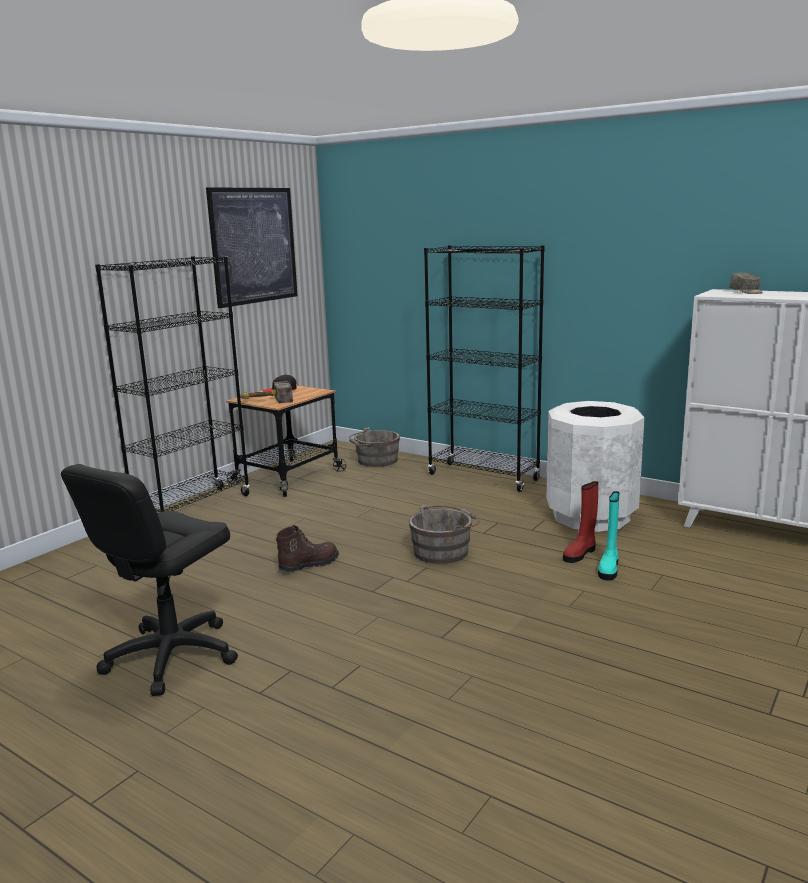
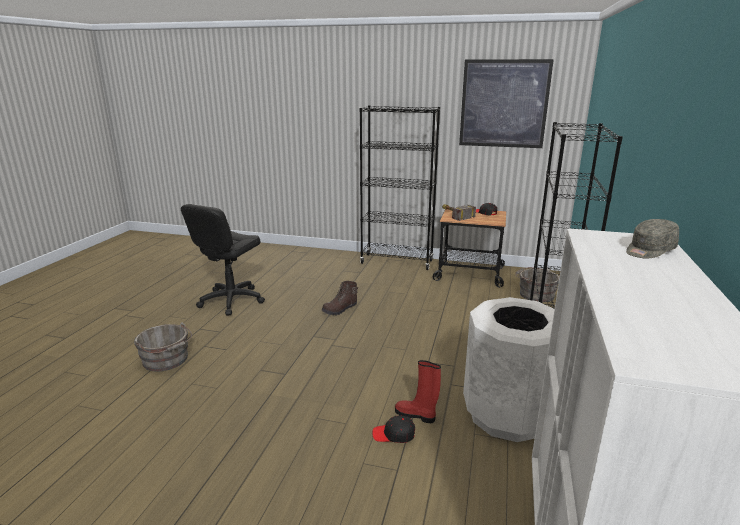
camera: 70 degrees right, 5 degrees up
(171, 656) = (231, 300): black office chair -> black office chair turned 75 degrees counterclockwise
(308, 564) = (340, 309): brown boot -> brown boot turned 105 degrees clockwise
(444, 551) = (385, 350): grey bucket -> grey bucket (167, 360)
(609, 568) = (394, 434): turquoise boot -> black cap

